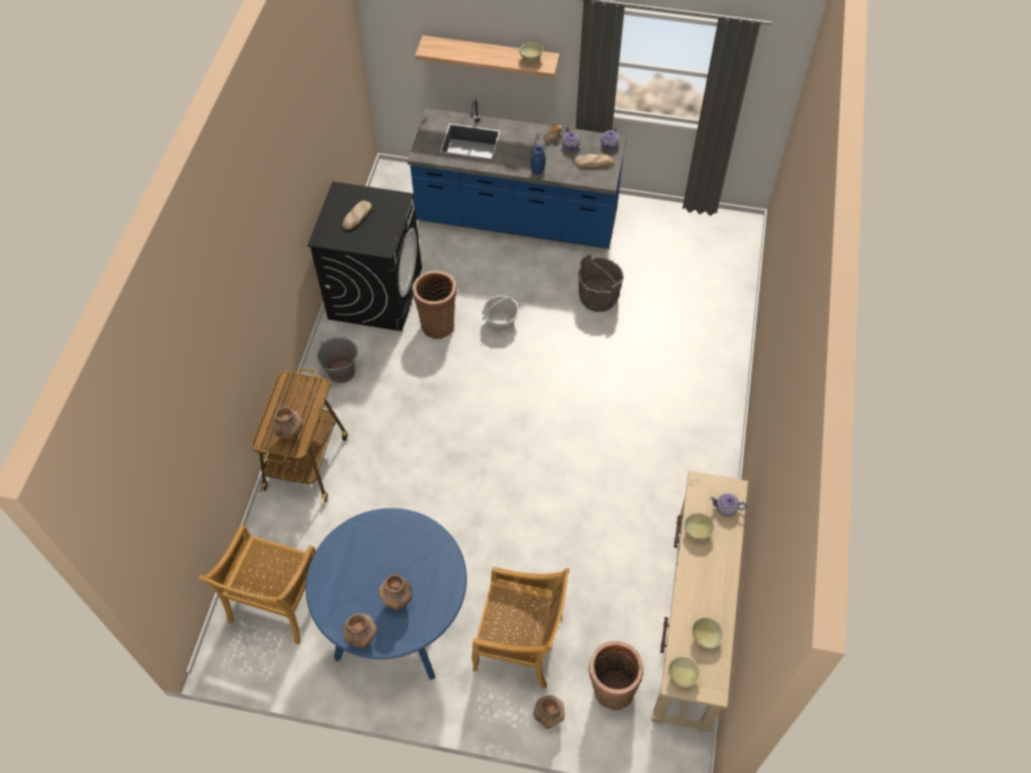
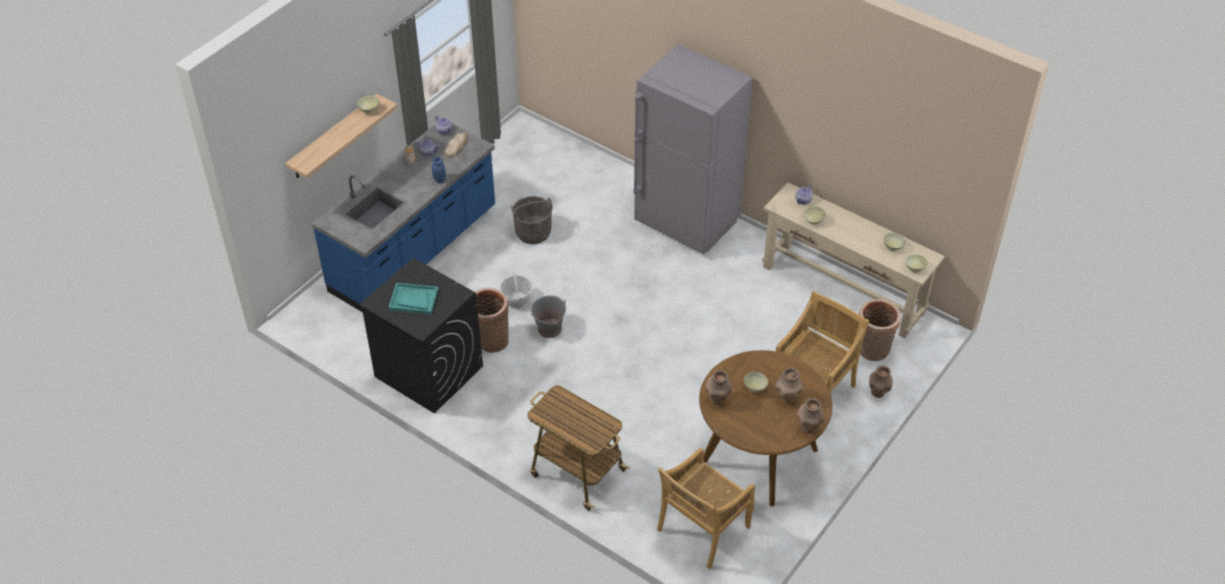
camera: 65 degrees left, 10 degrees down
(277, 602) = (702, 530): beige chair -> beige chair turned 90 degrees clockwise
(291, 435) = (596, 425): brown vase -> brown vase (717, 399)
(341, 371) = (498, 420): grey bucket -> grey bucket (549, 329)
(357, 216) = (413, 299): bread -> turquoise tray
(396, 621) = (758, 456): blue dining table -> brown dining table
(398, 562) = (755, 388): none -> beige bowl
(696, 426) = (687, 224): none -> grey fridge

